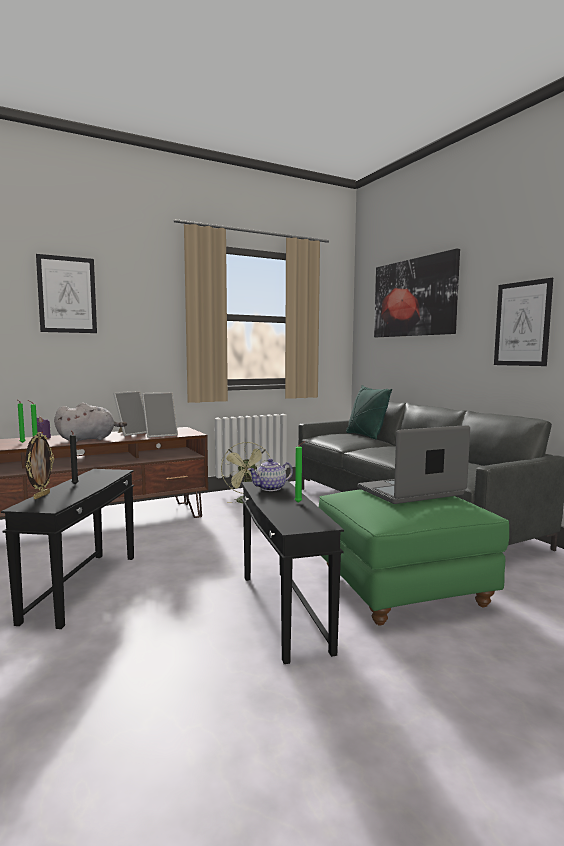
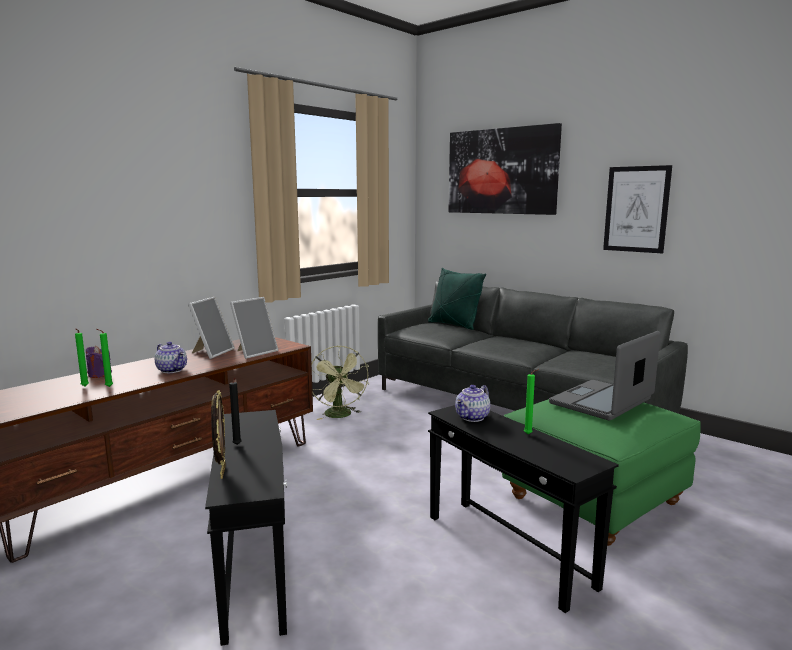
camera: 20 degrees left, 5 degrees up
(67, 295) = (101, 169): picture -> none
(89, 439) = (172, 370): grey plush toy -> teapot

